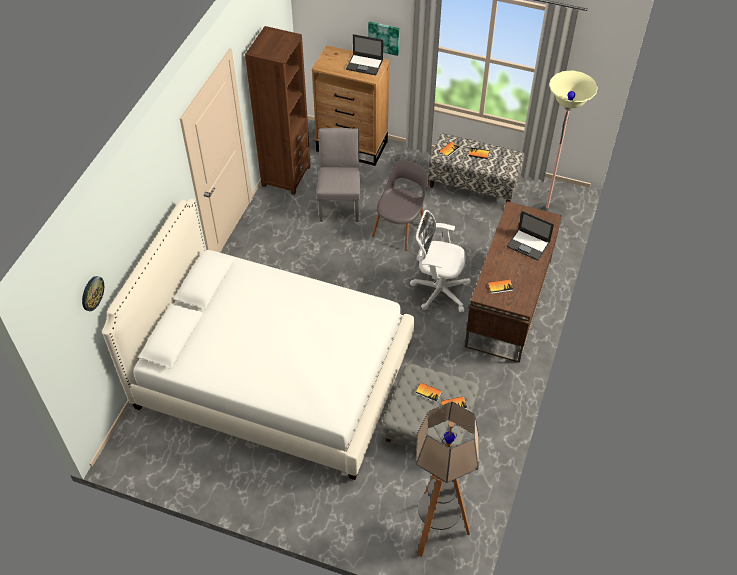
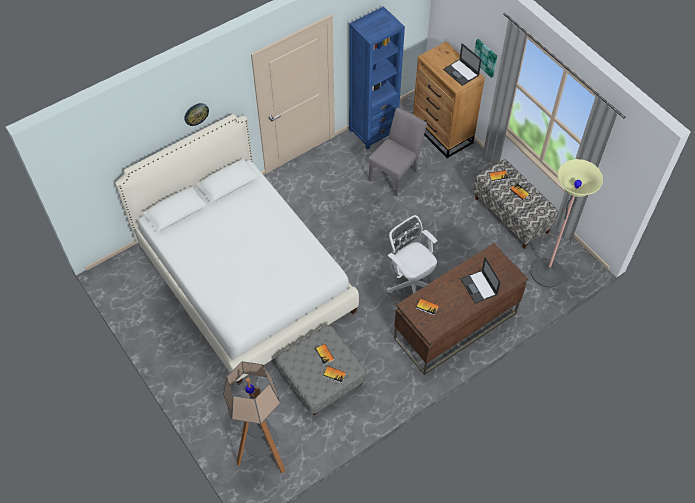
camera: 35 degrees right, 5 degrees up
(92, 293) = (114, 152): wall clock -> wall clock (196, 114)
(286, 176) = (373, 131): brown bookcase -> blue bookcase
(400, 228) = (424, 219): grey chair -> none

